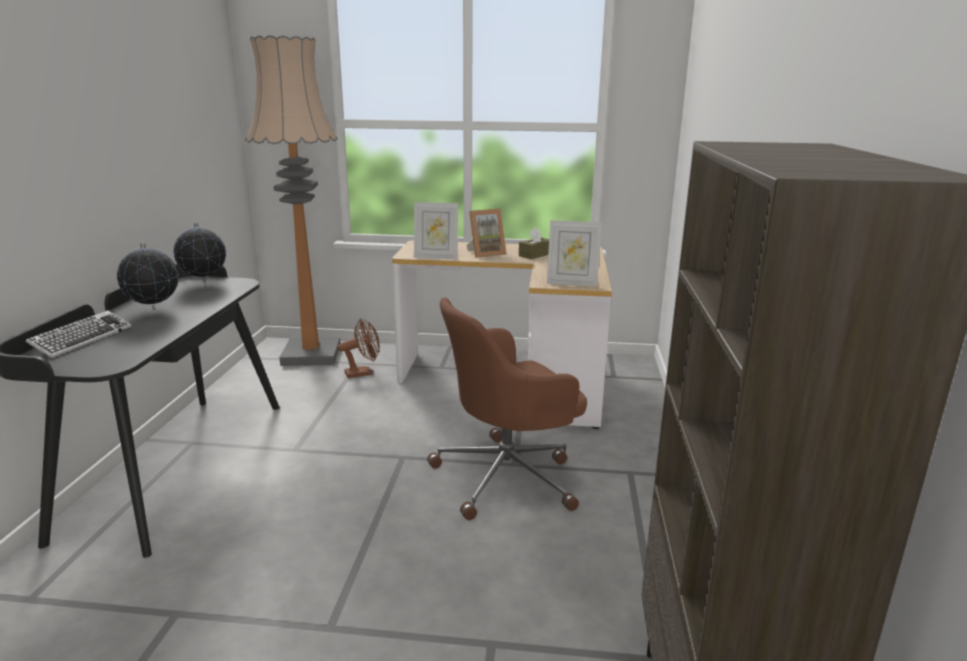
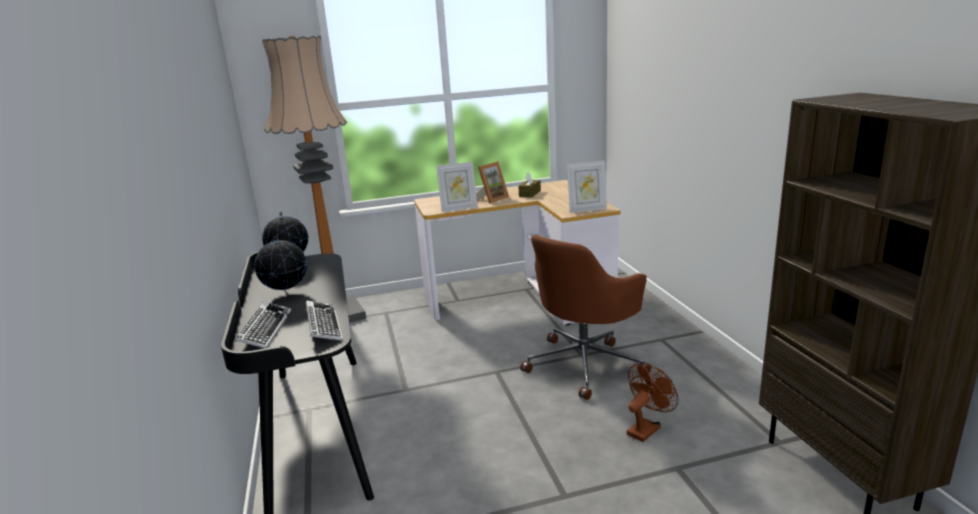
camera: 20 degrees left, 0 degrees up
(131, 348) = (323, 325): none -> keyboard
(363, 373) = (398, 319): brown fan -> brown fan (646, 428)

